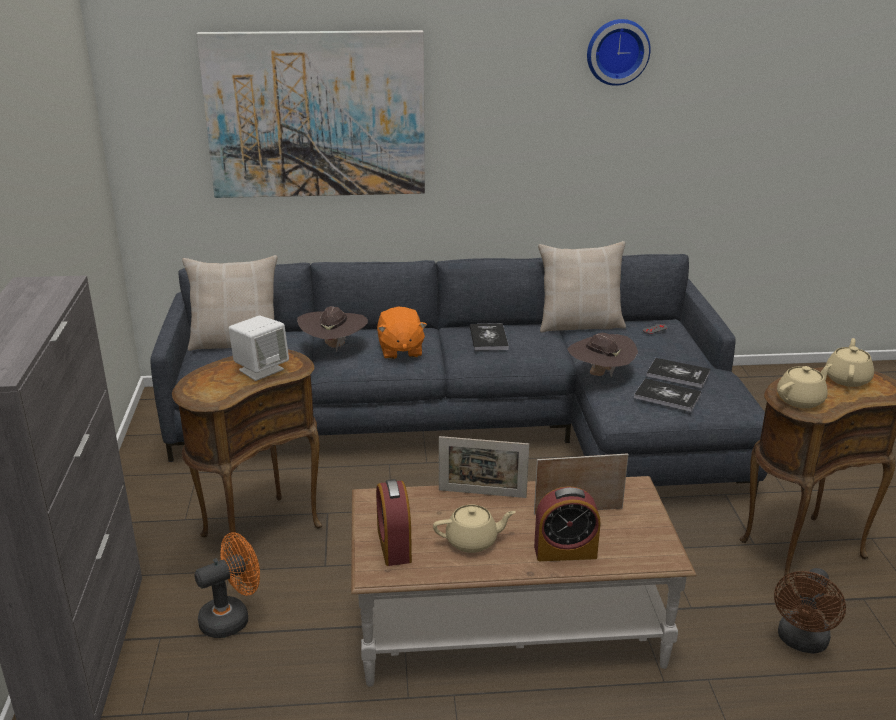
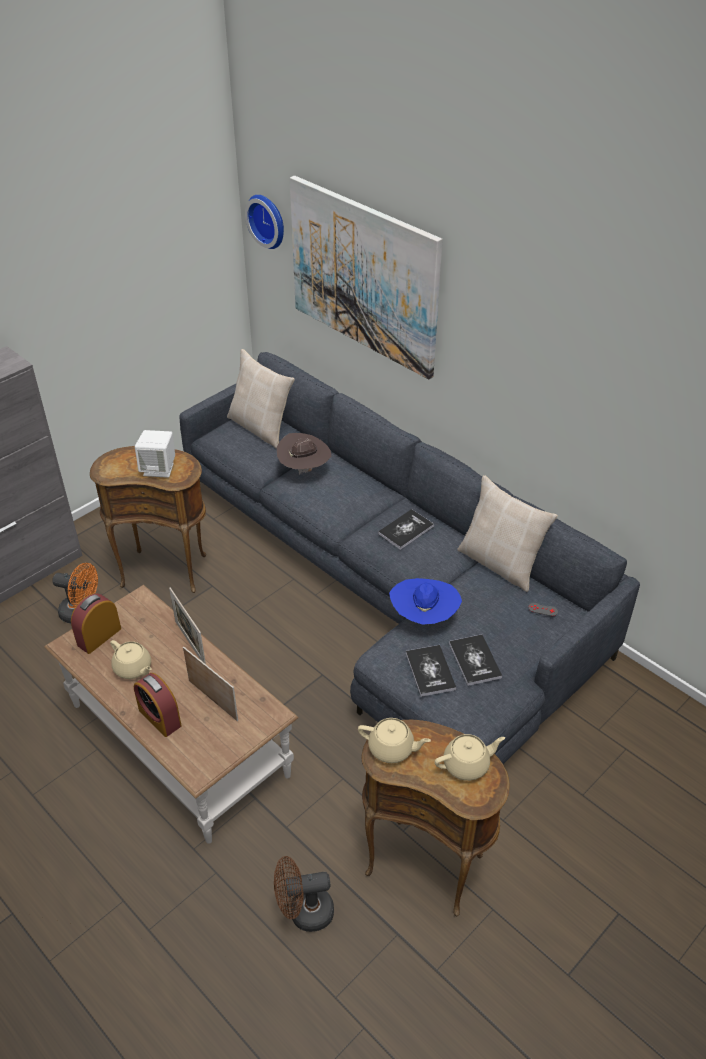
camera: 50 degrees right, 15 degrees up
(400, 350) = (337, 500): orange plush toy -> none
(599, 375) = (424, 617): brown hat -> blue hat
(617, 51) = (604, 331): wall clock -> wall clock (268, 220)

